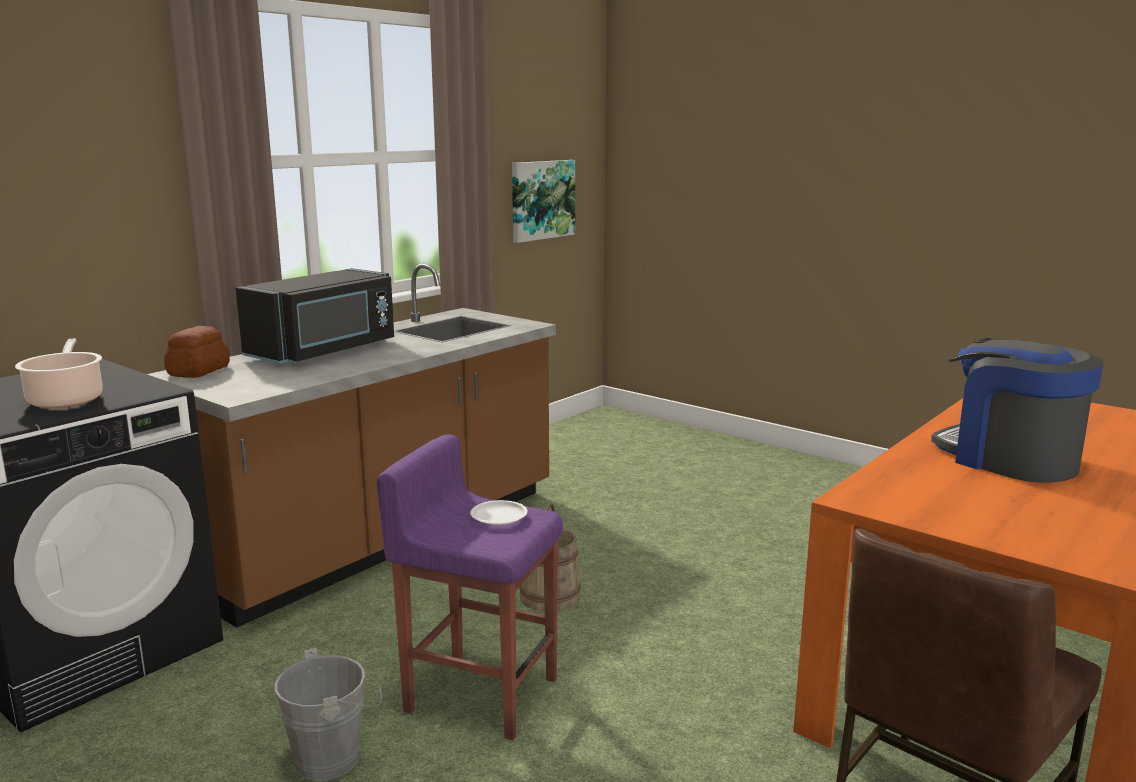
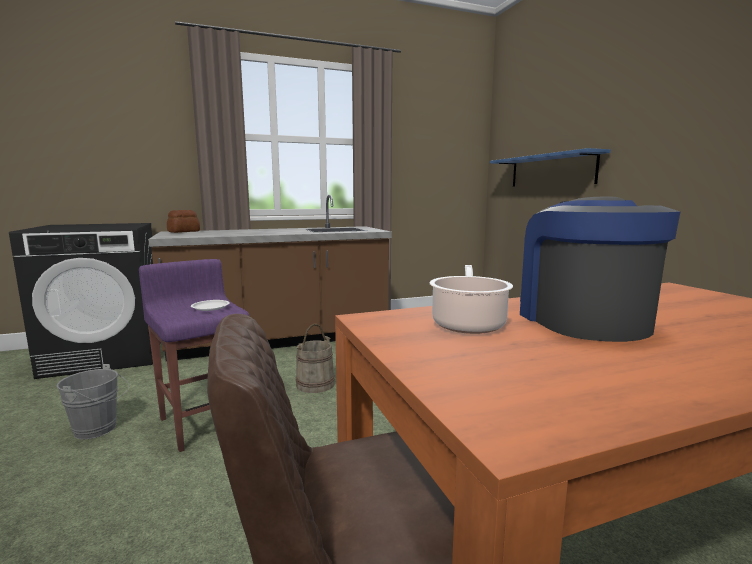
camera: 30 degrees right, 5 degrees down
(66, 399) = (89, 227): cooking pot -> cooking pot (468, 323)
(326, 351) = (252, 231): black microwave -> none
(542, 200) = (436, 174): picture -> none
(735, 202) = (551, 170): none -> blue shelf

